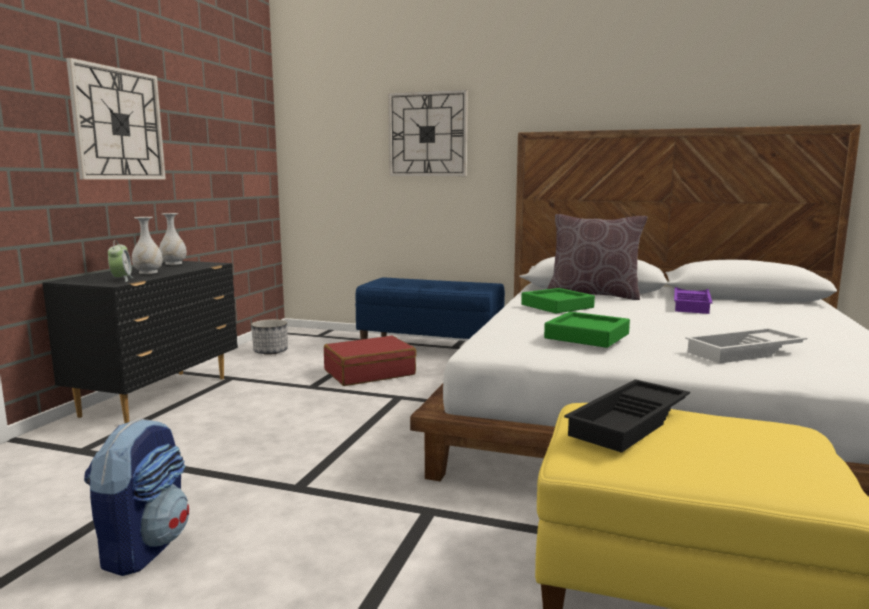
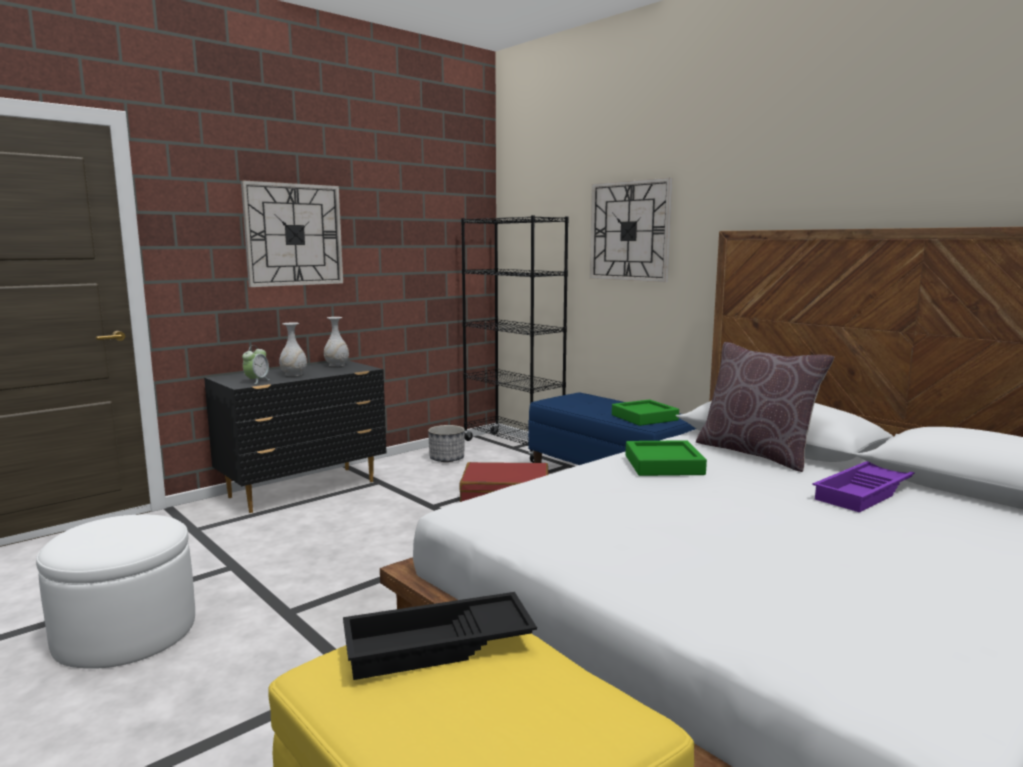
camera: 30 degrees right, 0 degrees up
(144, 547) = (126, 632): backpack -> white ottoman
(318, 335) = (513, 447): none -> black bookcase
(587, 336) = (595, 517): green tray -> green tray (644, 417)
(745, 353) = (766, 588): white tray -> none

